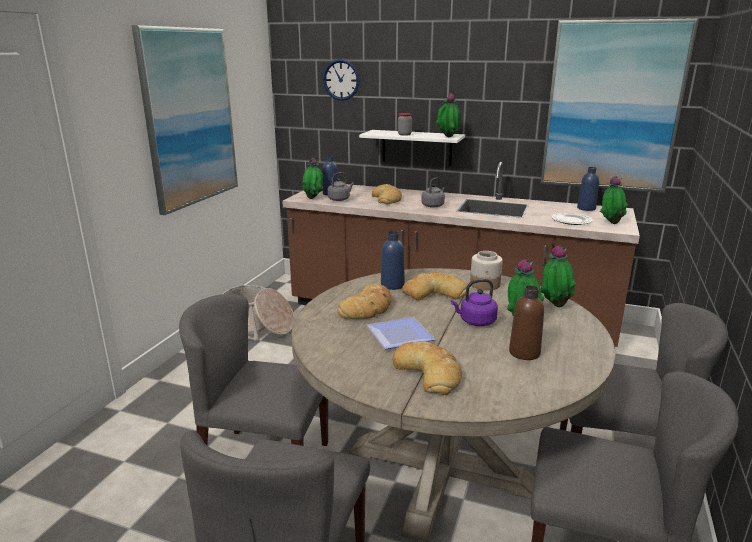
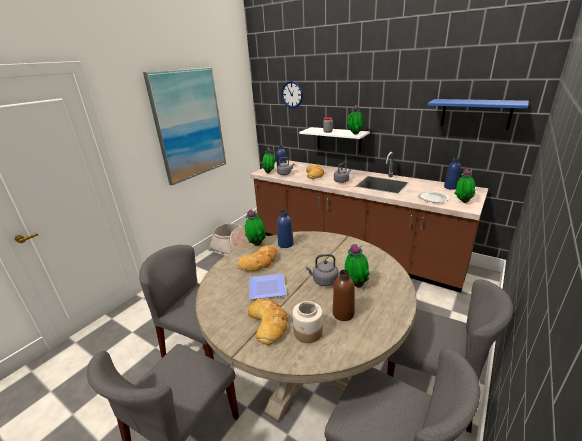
camera: 15 degrees right, 5 degrees up
(433, 292) = (309, 252): bread -> none
(475, 321) = (323, 281): purple kettle -> grey kettle
(485, 284) = (347, 248): jar -> jar (308, 332)
(554, 305) = (388, 271): potted plant -> potted plant (256, 244)
(612, 107) = (475, 113): picture -> blue shelf

